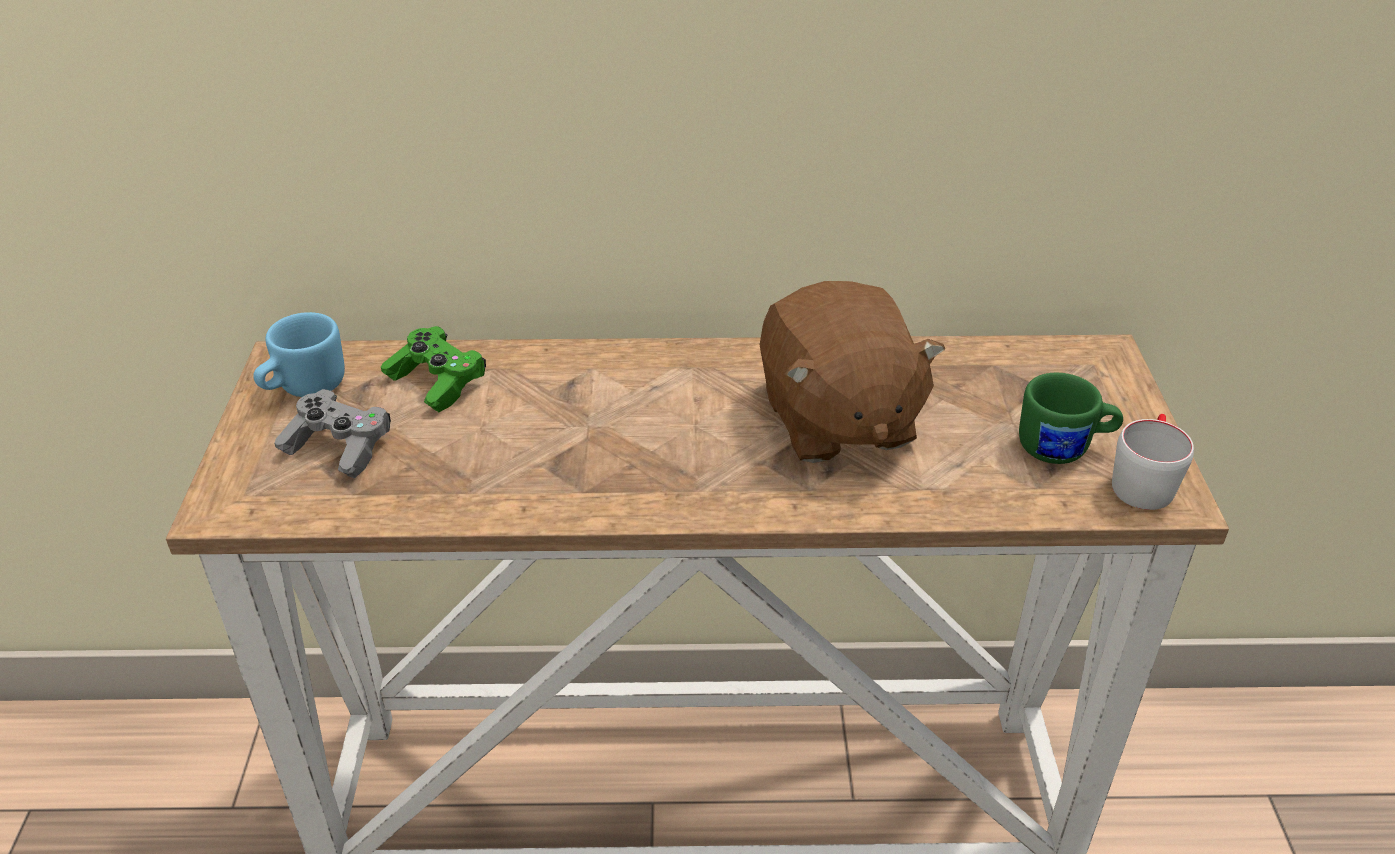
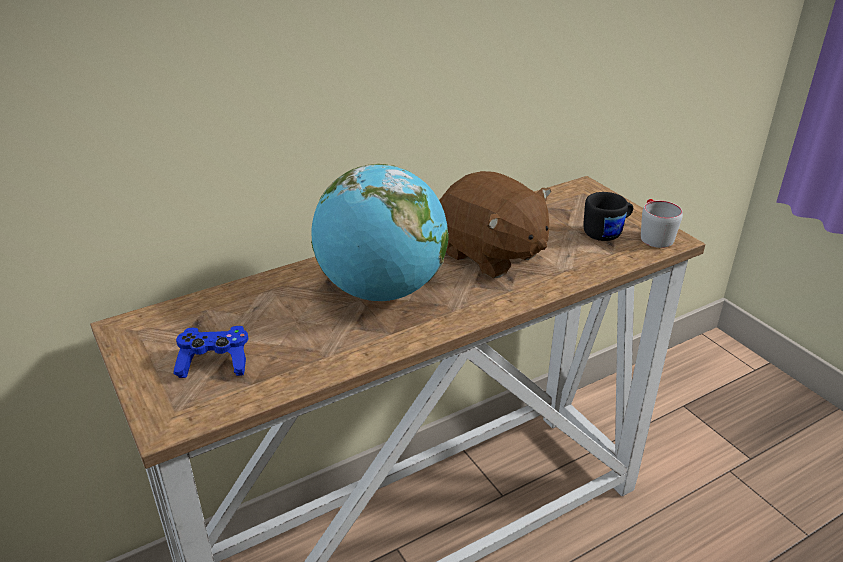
camera: 30 degrees left, 5 degrees down
(303, 388) = (155, 338): blue mug -> none
(338, 447) = (214, 362): grey game controller -> blue game controller
(437, 382) = (244, 307): green game controller -> none
(627, 423) = (382, 291): none -> globe
(1064, 449) = (607, 233): green mug -> black mug

